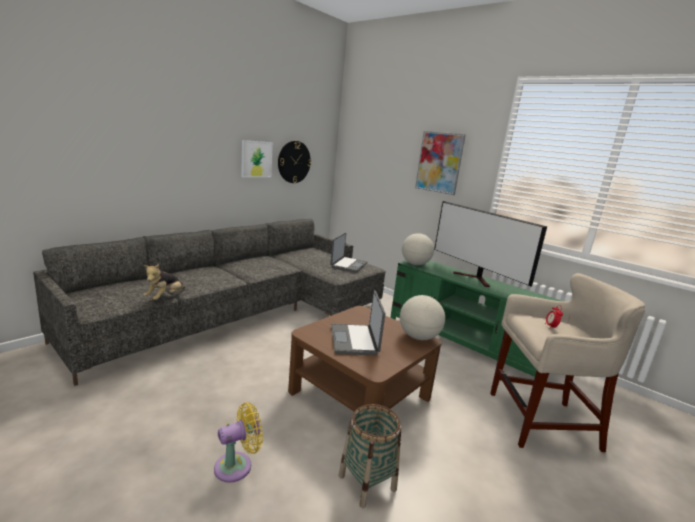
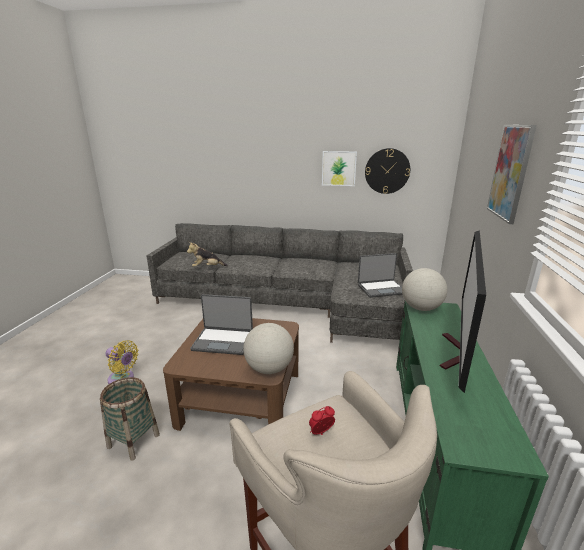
camera: 60 degrees right, 5 degrees up
(355, 340) = (223, 341): laptop -> laptop turned 135 degrees counterclockwise

